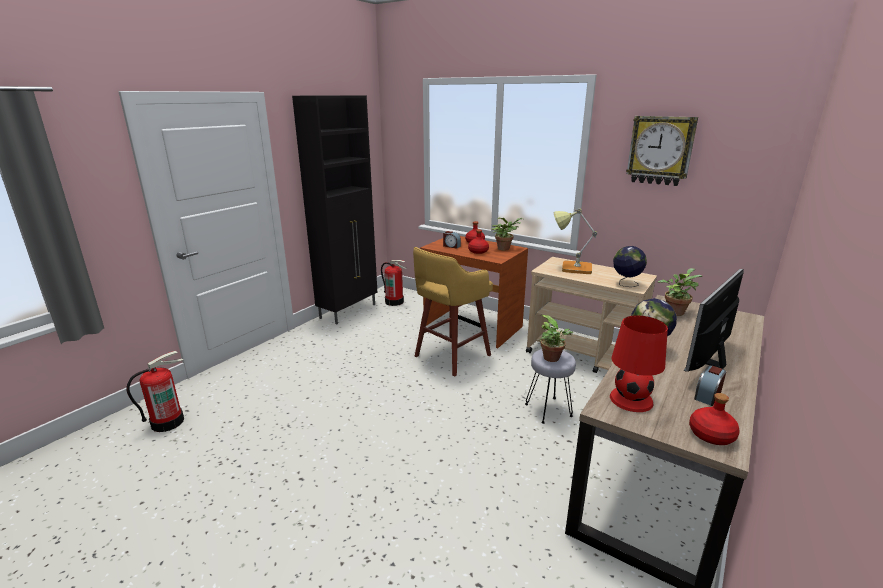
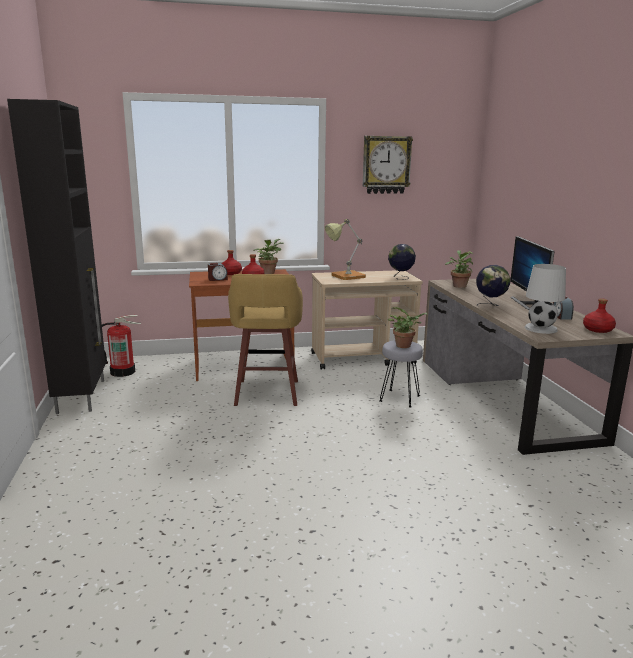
camera: 45 degrees left, 5 degrees down
(167, 422) = (51, 584): fire extinguisher -> none
(630, 400) = (541, 329): red table lamp -> white table lamp

